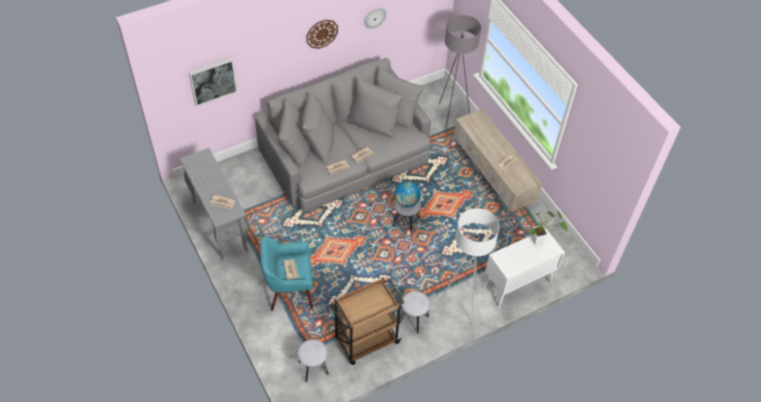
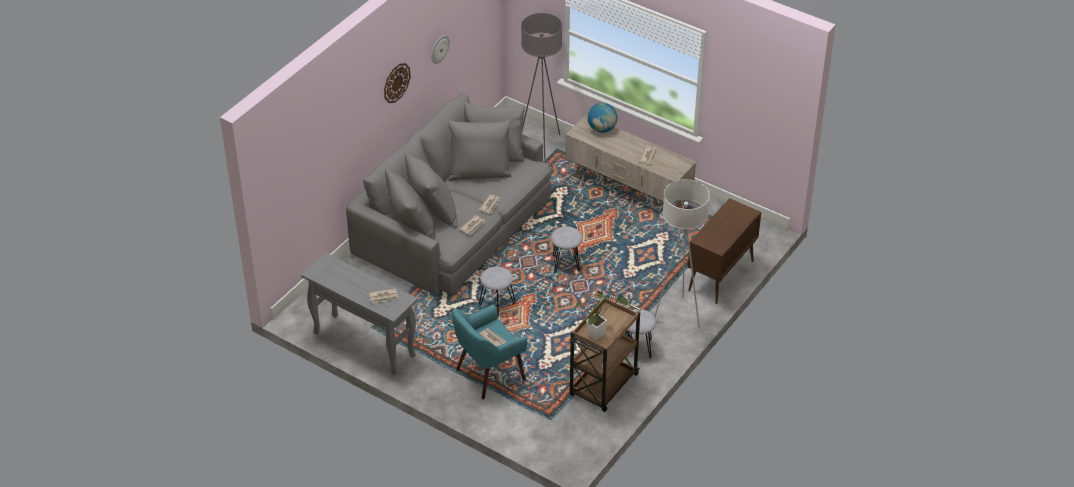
camera: 25 degrees left, 10 degrees down
(213, 81) = (307, 172): picture -> none
(313, 368) = (566, 431): grey stool -> grey stool (497, 305)
(406, 202) = (565, 234): globe -> globe (602, 129)
(517, 285) = (720, 276): white cabinet -> brown cabinet
(539, 240) = (730, 211): potted plant -> potted plant (598, 333)

